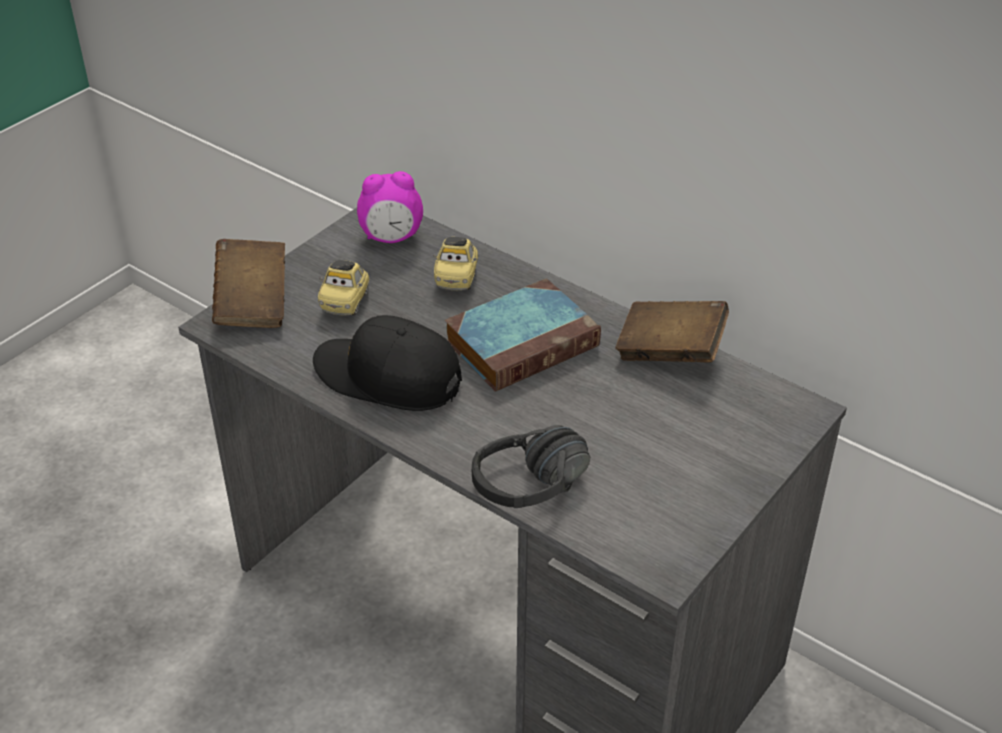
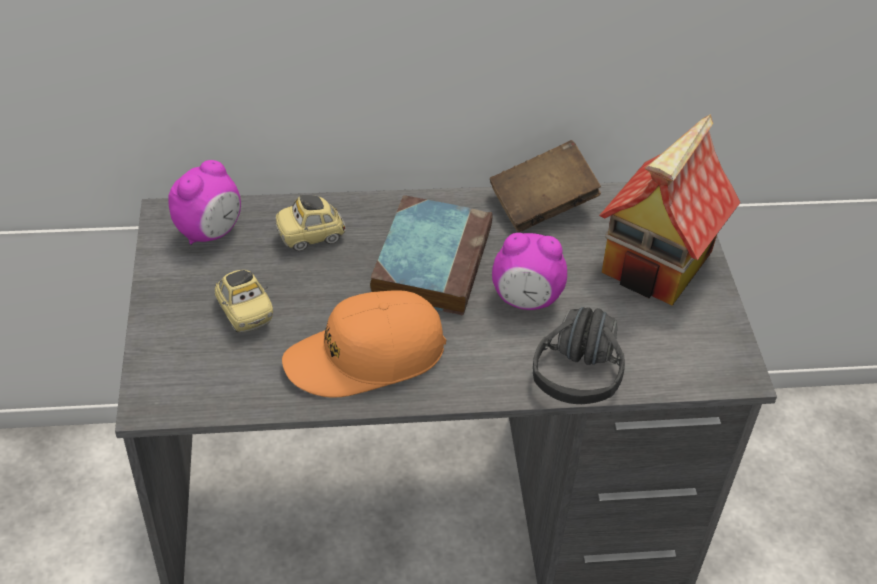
camera: 45 degrees left, 5 degrees up
(253, 304) = (161, 365): brown book -> none
(388, 377) = (365, 357): black cap -> orange cap
(456, 278) = (311, 236): toy car -> toy car turned 105 degrees clockwise
(560, 410) = (526, 300): none -> alarm clock
(711, 449) = (658, 264): none -> toy house

